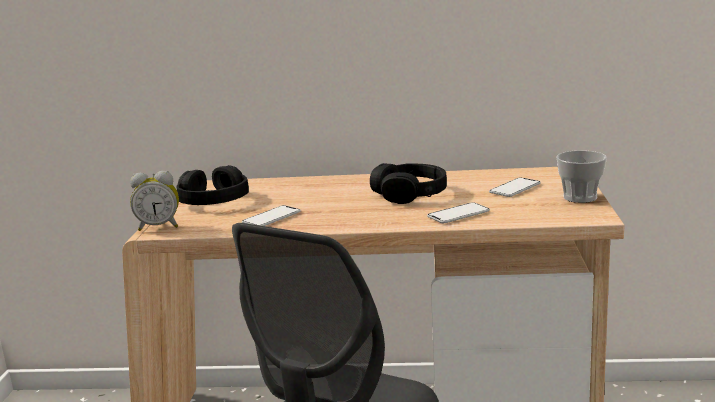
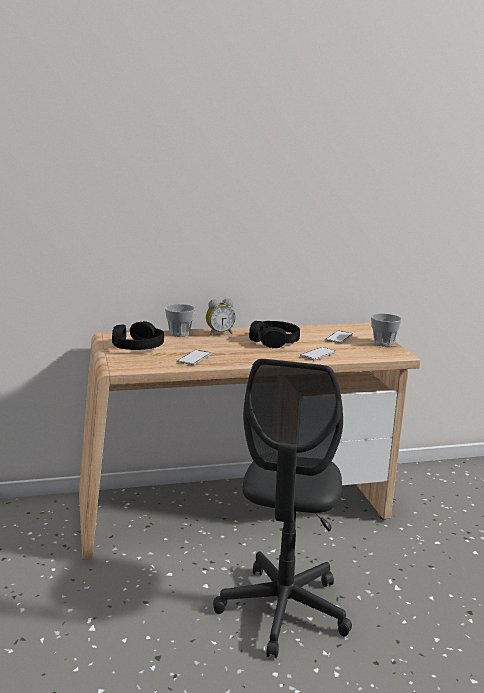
camera: 20 degrees left, 0 degrees up
(159, 227) = (117, 365): alarm clock -> alarm clock (219, 333)
(288, 182) = (179, 333): none -> cup

